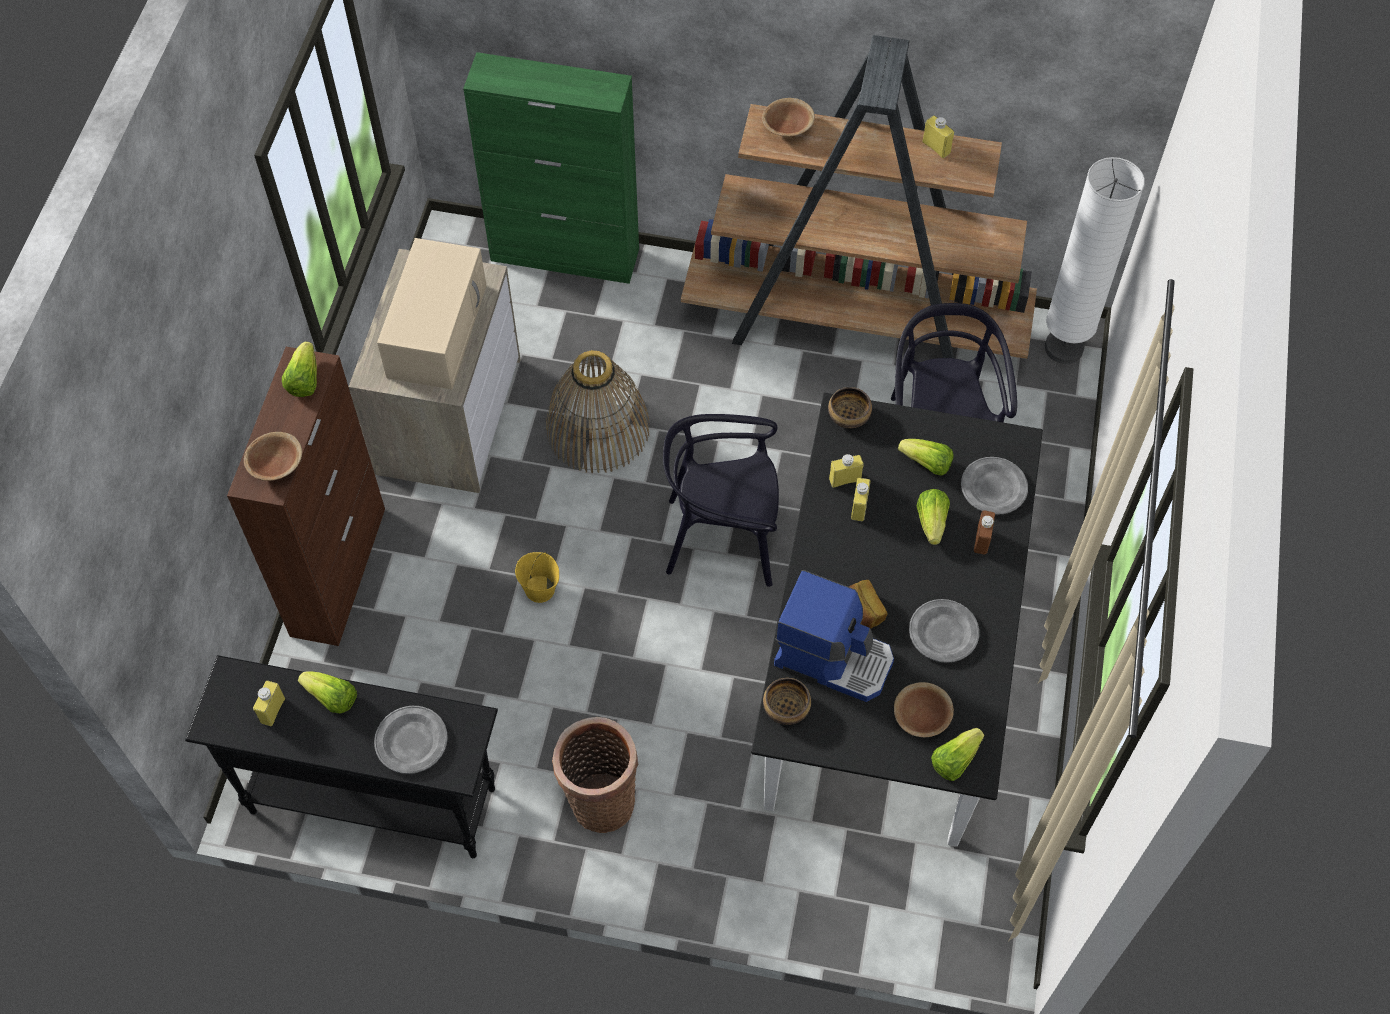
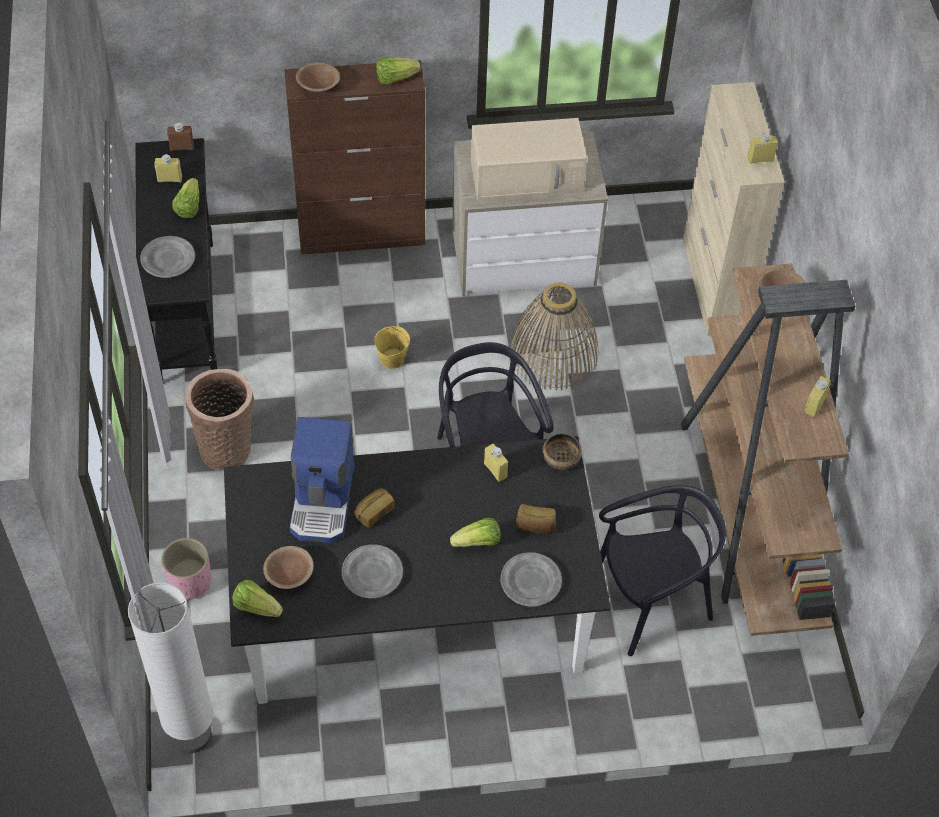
camera: 70 degrees right, 5 degrees down
(565, 255) = (714, 285): green cabinet -> beige cabinet
(776, 884) = (190, 581): none -> pink planter
(785, 707) = (268, 479): bowl -> none
(859, 507) = (471, 487): yellow bottle -> yellow bottle (760, 159)
(926, 464) = (535, 526): lettuce -> bread
(982, 540) = (473, 583): brown bottle -> brown bottle (182, 147)
(1063, 348) = (803, 686): white floor lamp -> white floor lamp (191, 734)

